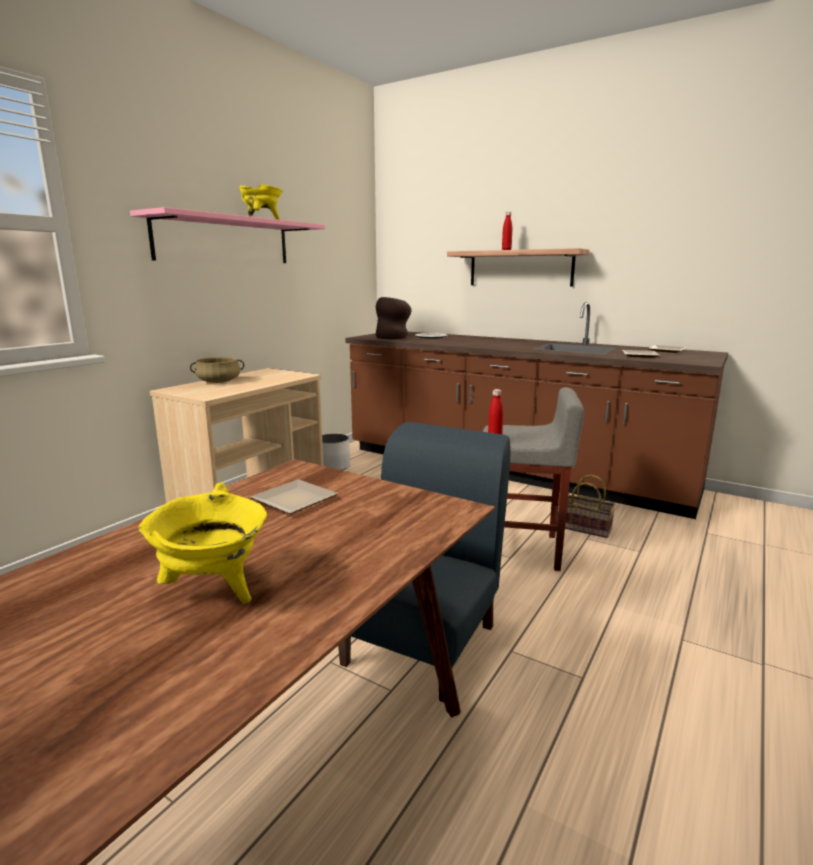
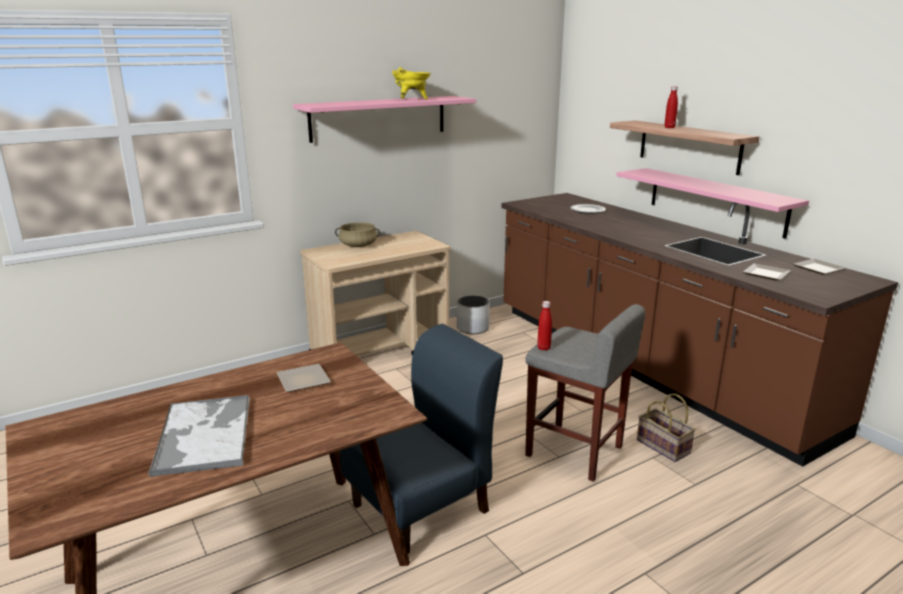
camera: 25 degrees right, 5 degrees up
(214, 590) = (204, 434): yellow cooking pot -> tray
(392, 337) = (548, 206): brown vase -> none
(551, 313) = (715, 201): none -> pink shelf

